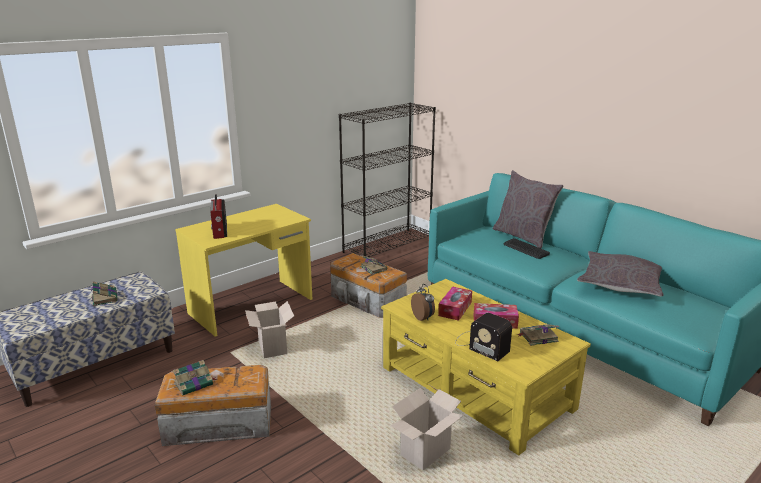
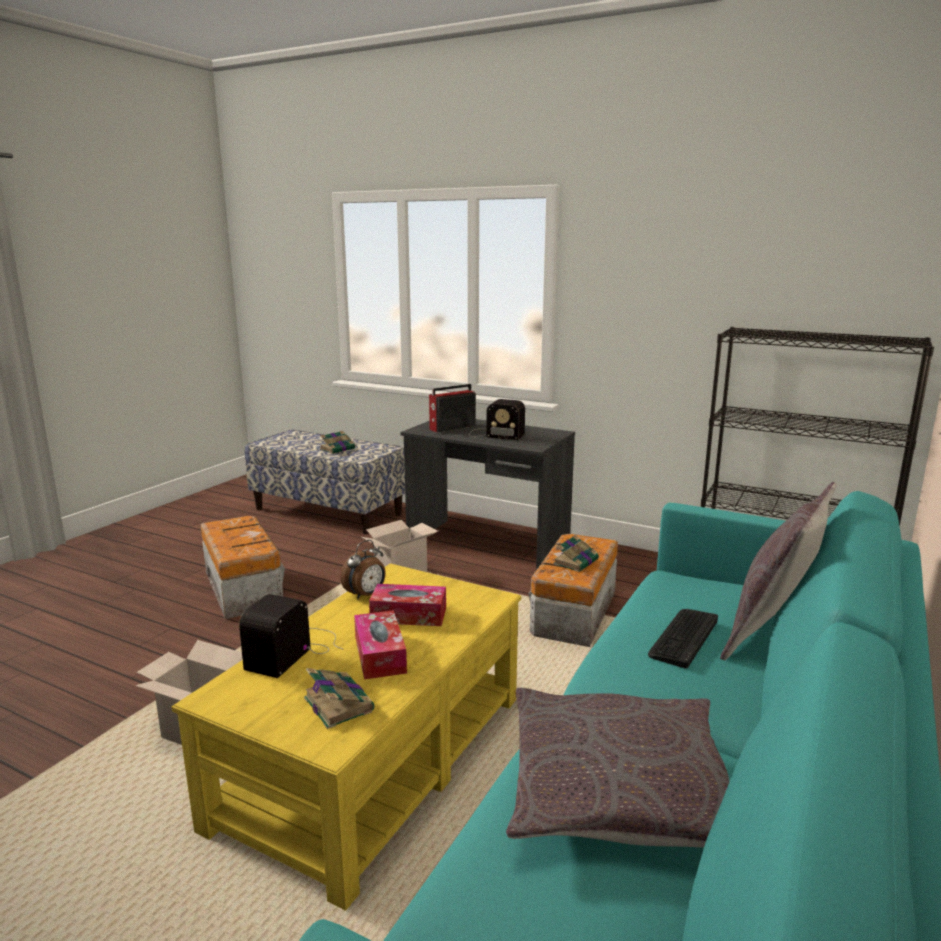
camera: 70 degrees right, 5 degrees down
(194, 384) = (231, 529): book -> none
(252, 306) = (487, 546): yellow desk -> grey desk
(254, 223) = (494, 434): none -> radio

